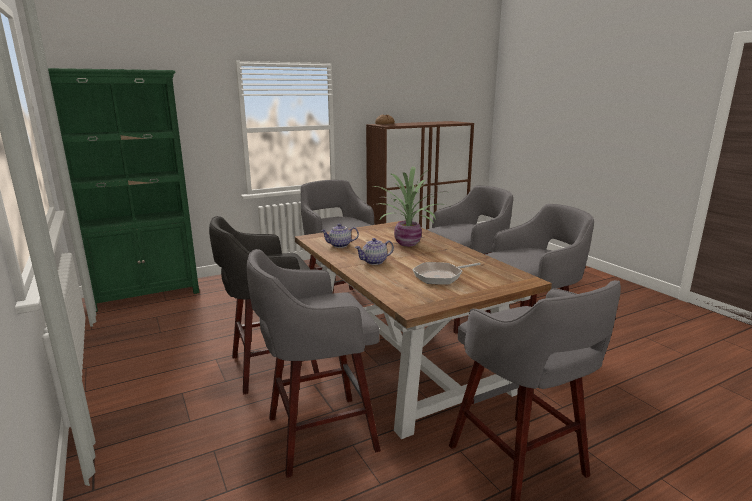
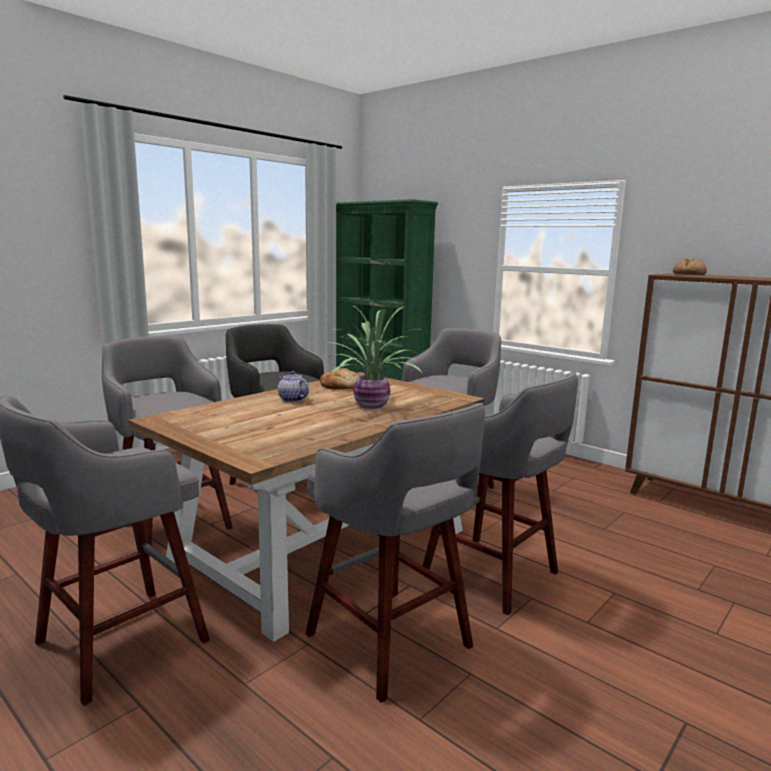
camera: 70 degrees right, 5 degrees down
(340, 245) = (341, 385): teapot -> bread
(441, 276) = (254, 423): frying pan -> none

